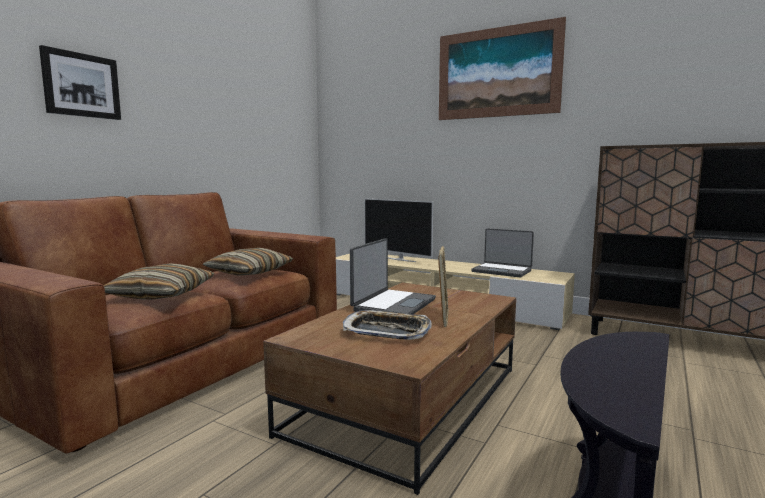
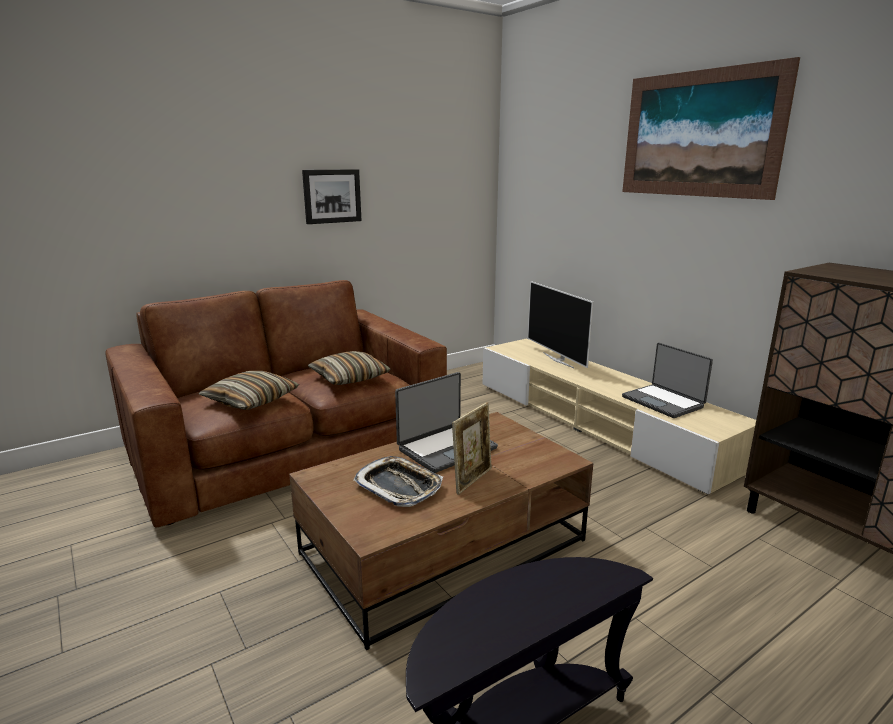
camera: 25 degrees right, 10 degrees up
(81, 85) = (220, 183): picture -> picture (332, 196)

